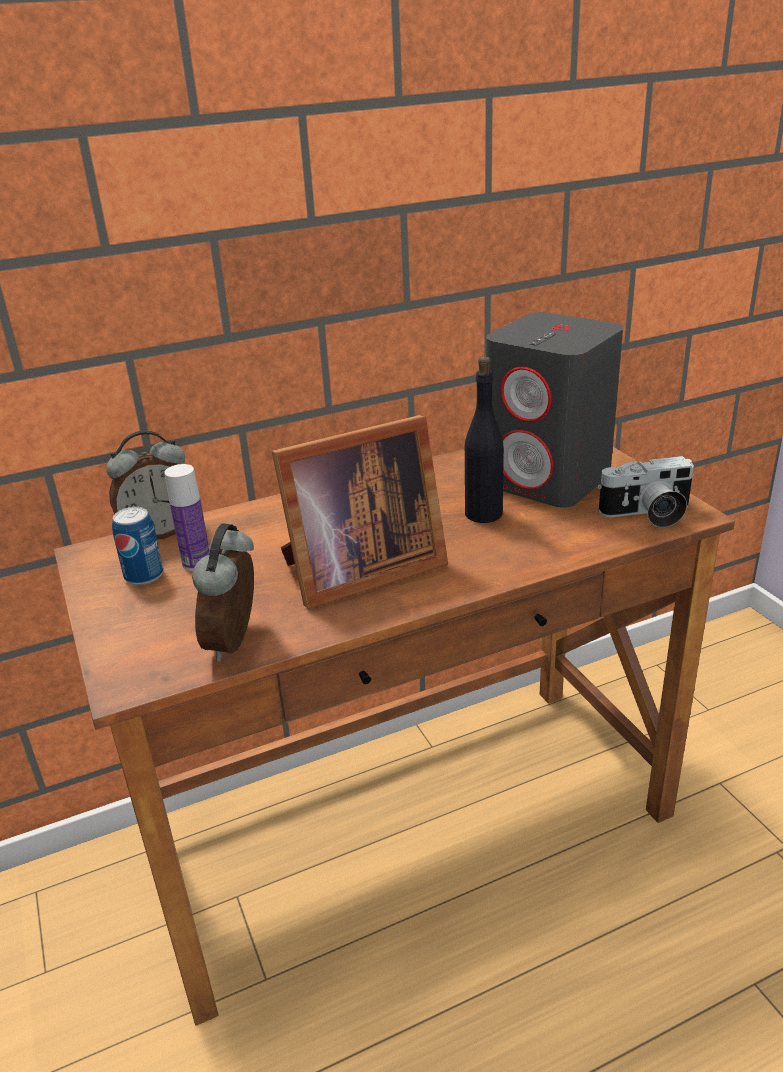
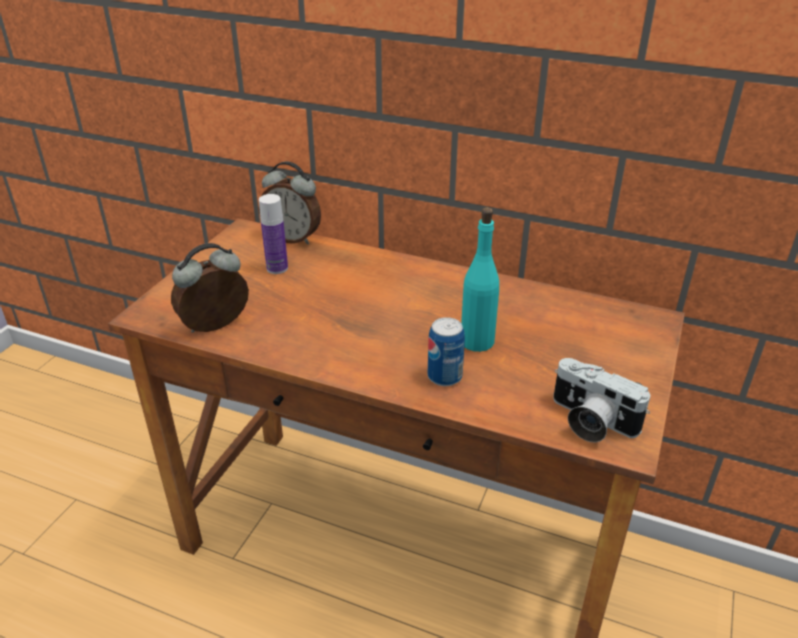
camera: 45 degrees right, 5 degrees up
(144, 576) = (244, 260): can -> can (444, 376)
(357, 572) = (337, 329): picture frame -> none
(483, 513) = (477, 341): black bottle -> turquoise bottle
(549, 480) = (570, 346): grey speaker -> none

